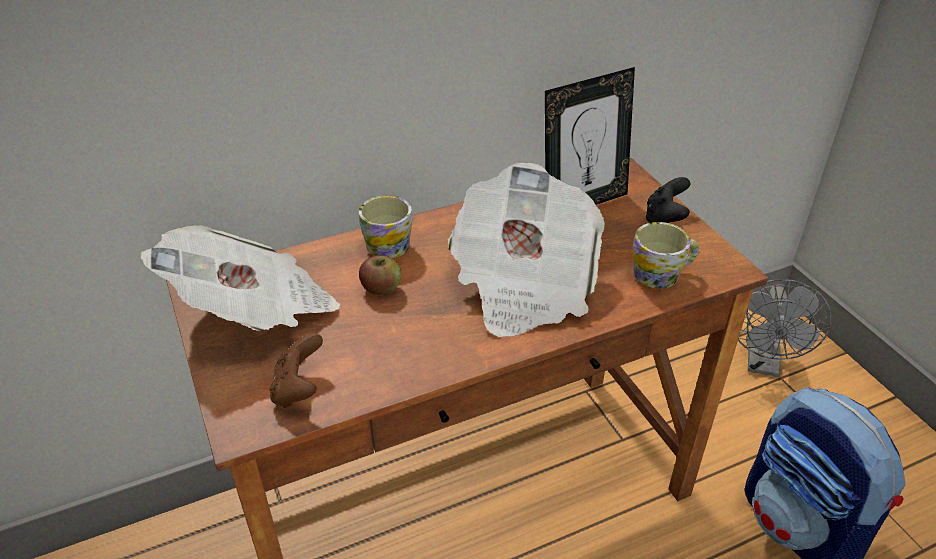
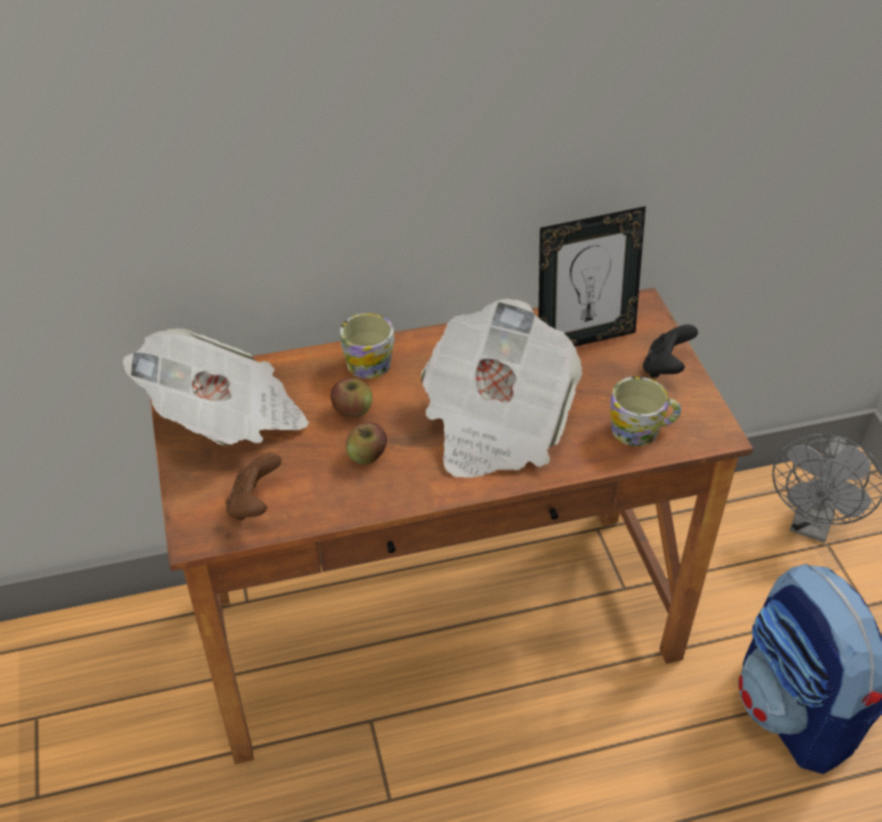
camera: 10 degrees right, 5 degrees up
(405, 328) = (367, 456): none -> apple

